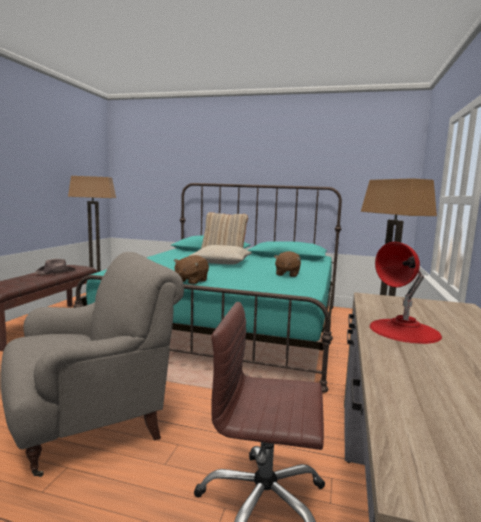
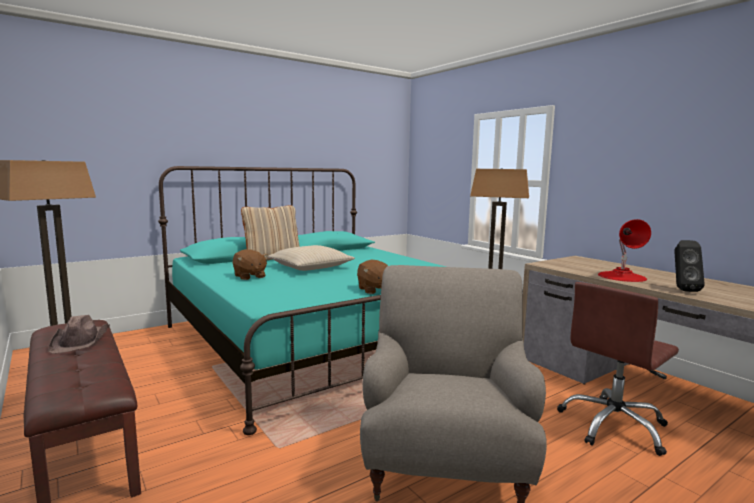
camera: 50 degrees left, 0 degrees up
(287, 274) = (399, 264): brown plush toy -> brown plush toy (249, 276)
(408, 366) = (682, 290): none -> black speaker

